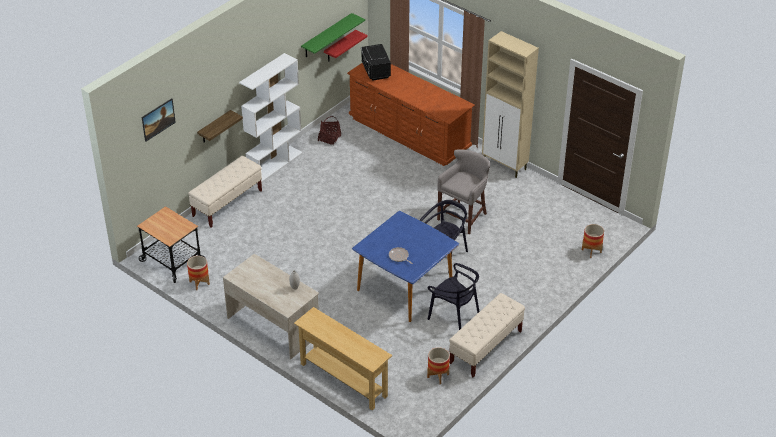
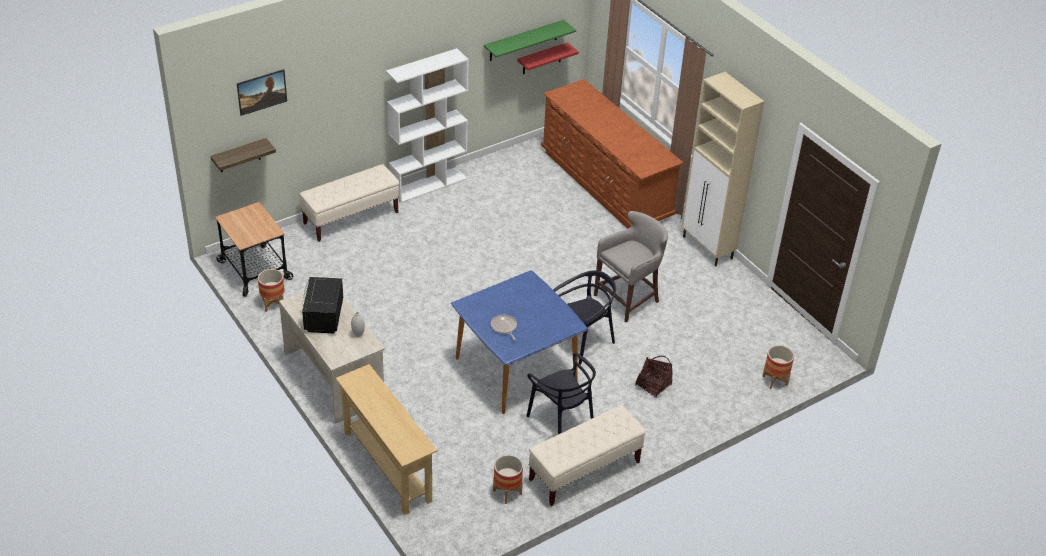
camera: 15 degrees right, 0 degrees up
(214, 127) = (346, 120): shelf -> shelf (239, 156)
(329, 138) = (506, 169): basket -> basket (653, 385)
(375, 71) = (578, 98): black microwave -> black microwave (323, 317)

